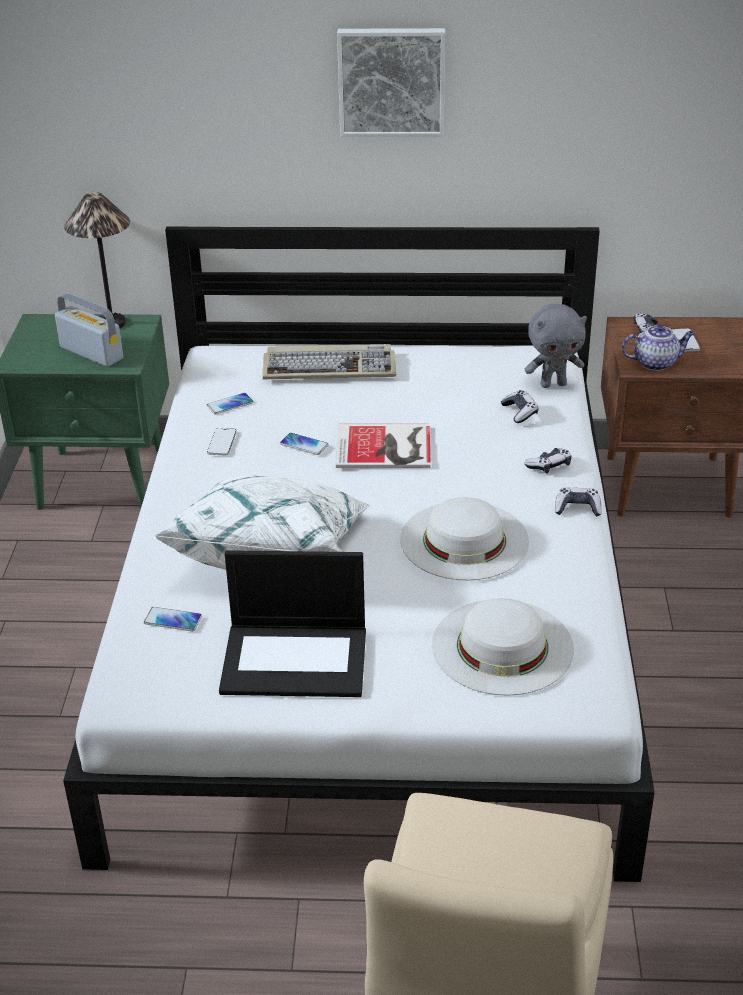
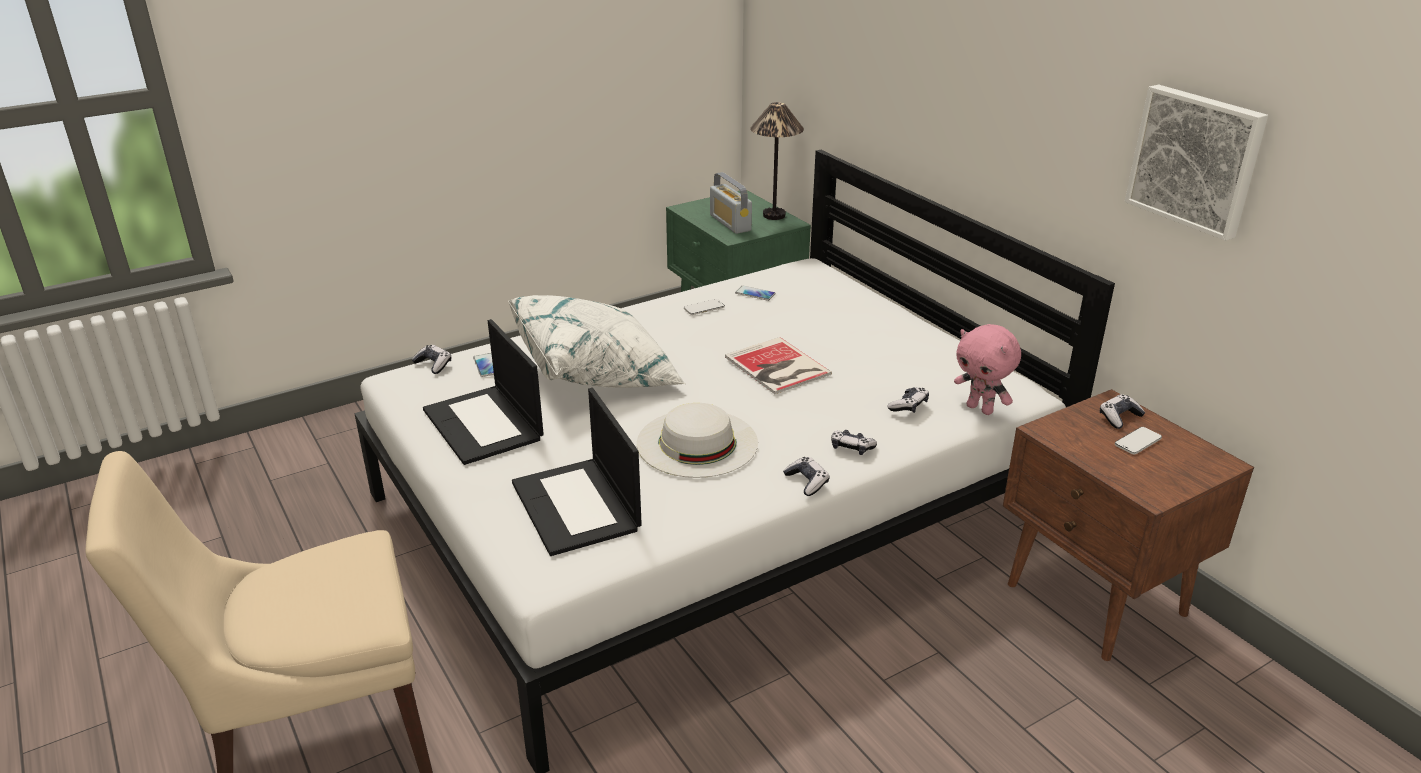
camera: 55 degrees right, 5 degrees down
(91, 353) = (730, 223): radio -> radio turned 150 degrees clockwise
(123, 658) = (433, 364): none -> game controller
(304, 445) = (741, 337): phone -> none
(330, 367) = (856, 309): keyboard -> none
(391, 81) = (982, 68): picture -> picture (1196, 160)
(502, 646) = (577, 506): white hat -> laptop
(553, 384) = (980, 409): grey plush toy -> pink plush toy
(656, 363) = (1071, 438): teapot -> none

